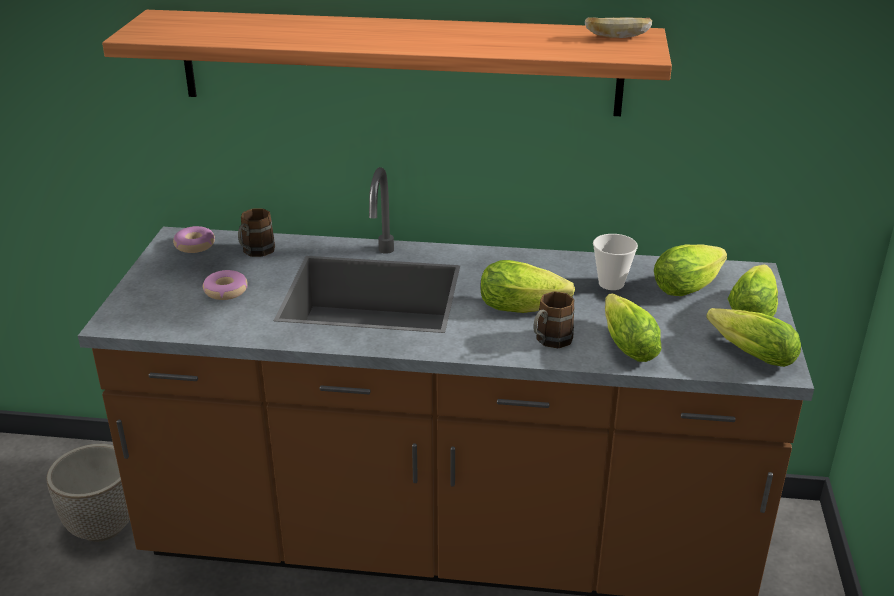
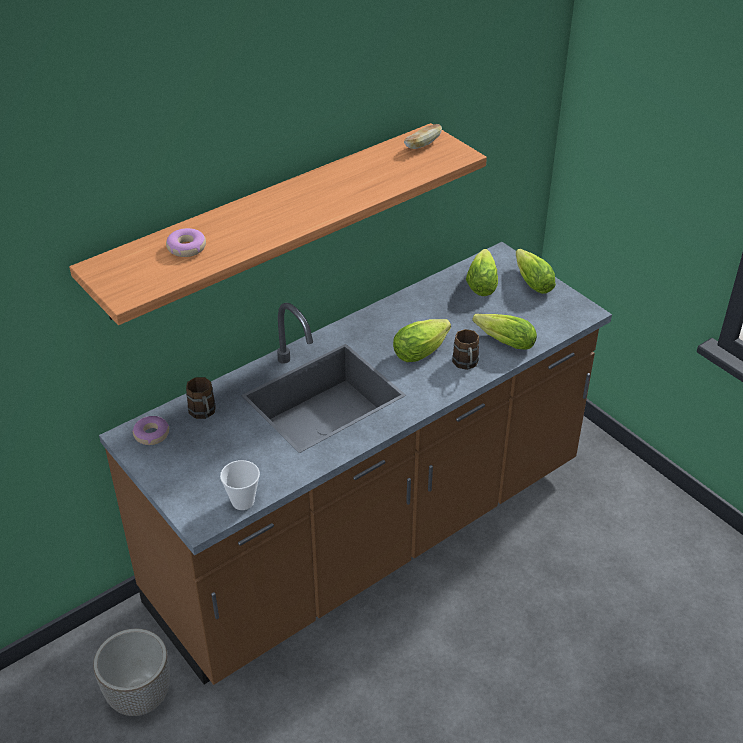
camera: 45 degrees left, 10 degrees up
(225, 291) = (234, 453): donut -> donut (186, 248)
(611, 283) = (443, 306): cup -> cup (243, 501)
(747, 353) = (561, 311): lettuce -> none

